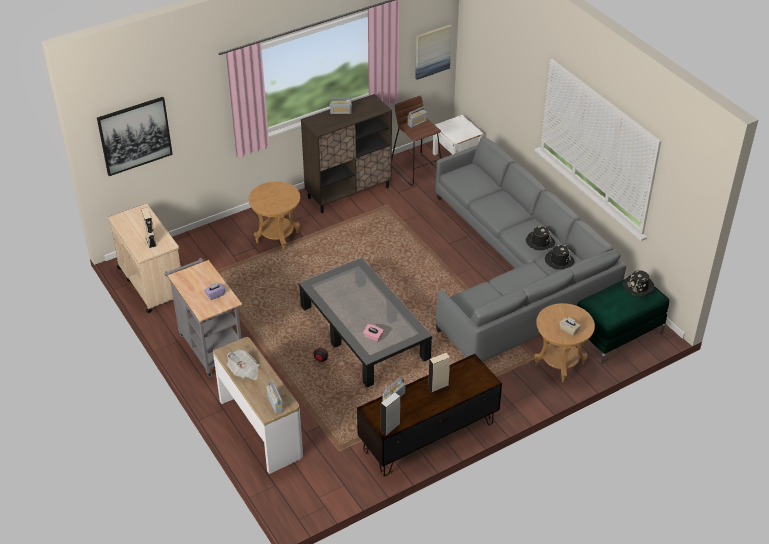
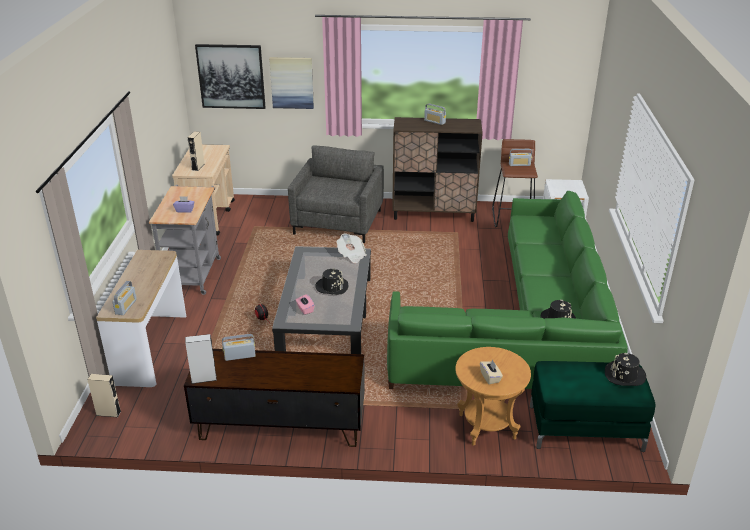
camera: 35 degrees right, 10 degrees down
(244, 371) = (137, 273): newspaper -> newspaper (351, 255)
(277, 237) = (338, 222): brown side table -> grey armchair
(432, 51) = (561, 99): picture -> picture (292, 82)
(438, 386) = (293, 365): beige speaker -> beige speaker (108, 413)
(515, 272) = (525, 327): grey sofa -> green sofa
(540, 242) = (554, 296): black hat -> black hat (332, 287)

